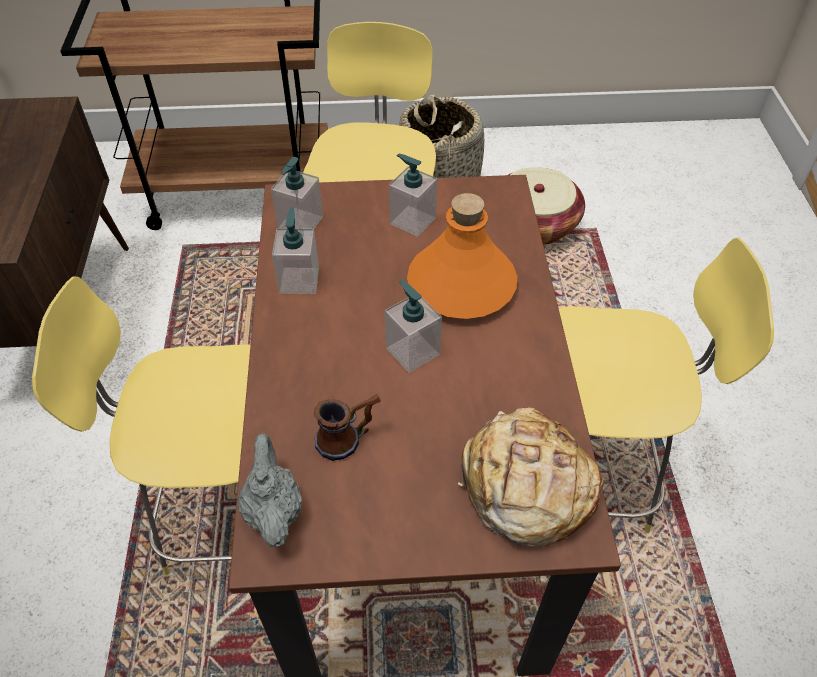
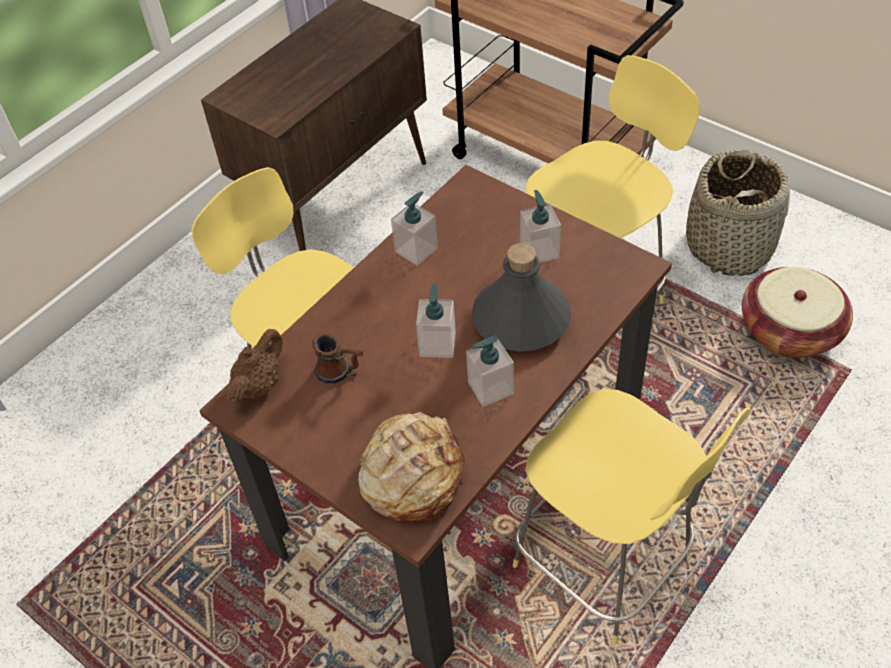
camera: 45 degrees right, 0 degrees up
(273, 510) = (259, 385): grey teapot -> brown teapot
(300, 223) = (459, 207): soap dispenser -> soap dispenser (490, 388)
(462, 285) = (522, 319): orange bottle -> grey bottle

